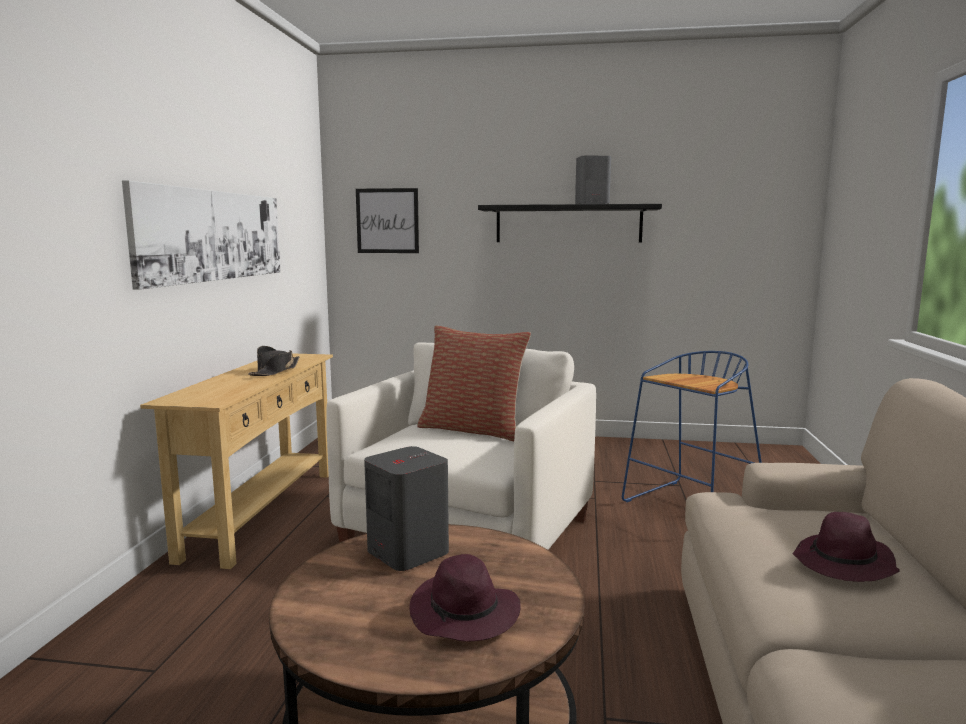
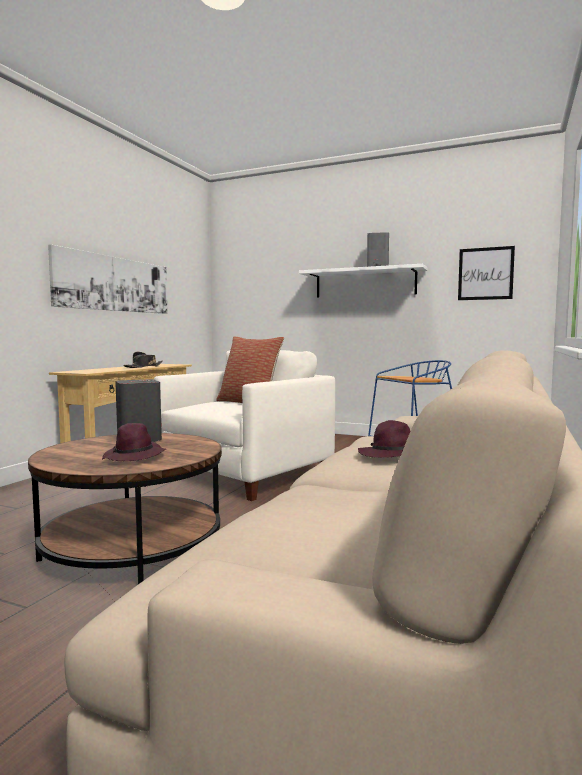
camera: 15 degrees right, 5 degrees down
(387, 221) = (248, 285): picture -> picture (485, 273)
(568, 224) = (365, 283): black shelf -> white shelf

